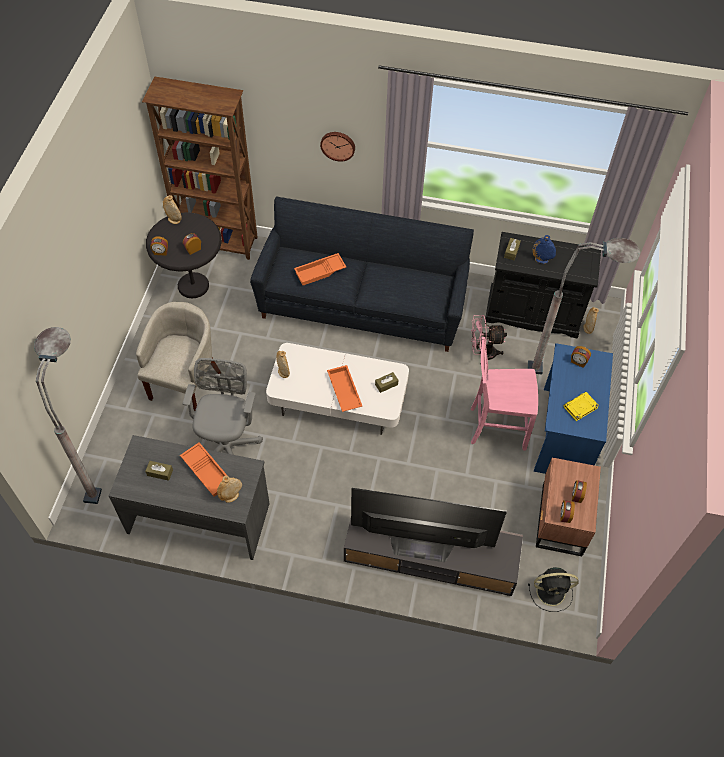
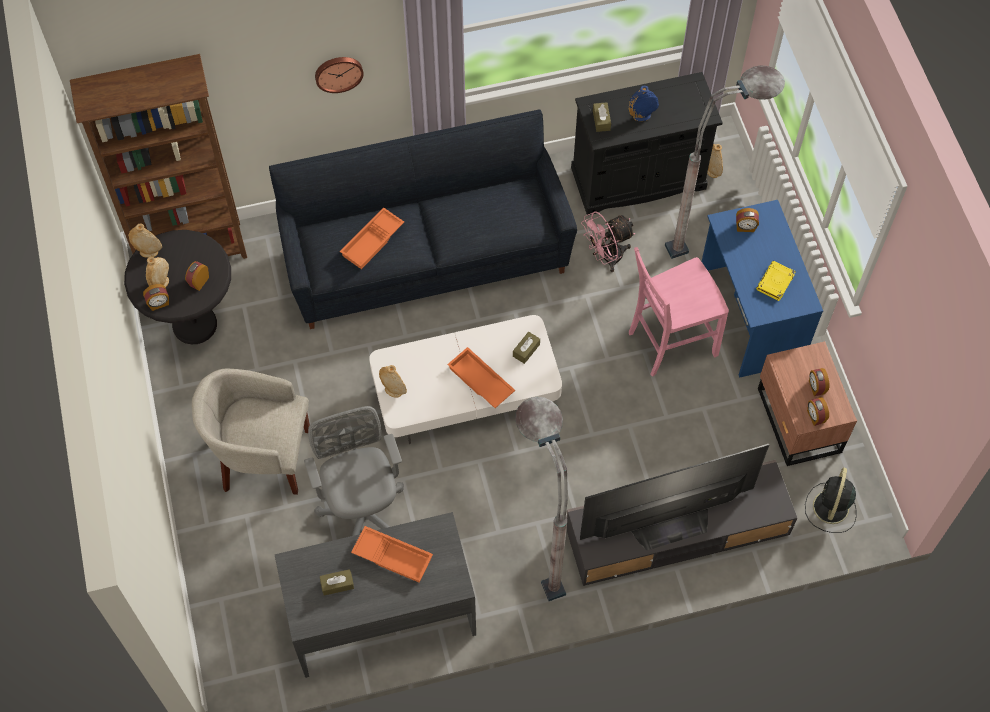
camera: 25 degrees left, 5 degrees up
(101, 468) = (222, 613): grey floor lamp -> grey floor lamp (538, 551)
(185, 382) = (262, 456): beige armchair -> beige armchair turned 75 degrees counterclockwise
(231, 496) = (440, 572): beige vase -> beige vase (161, 283)
(552, 592) = (830, 508): black fan -> black fan turned 135 degrees clockwise

